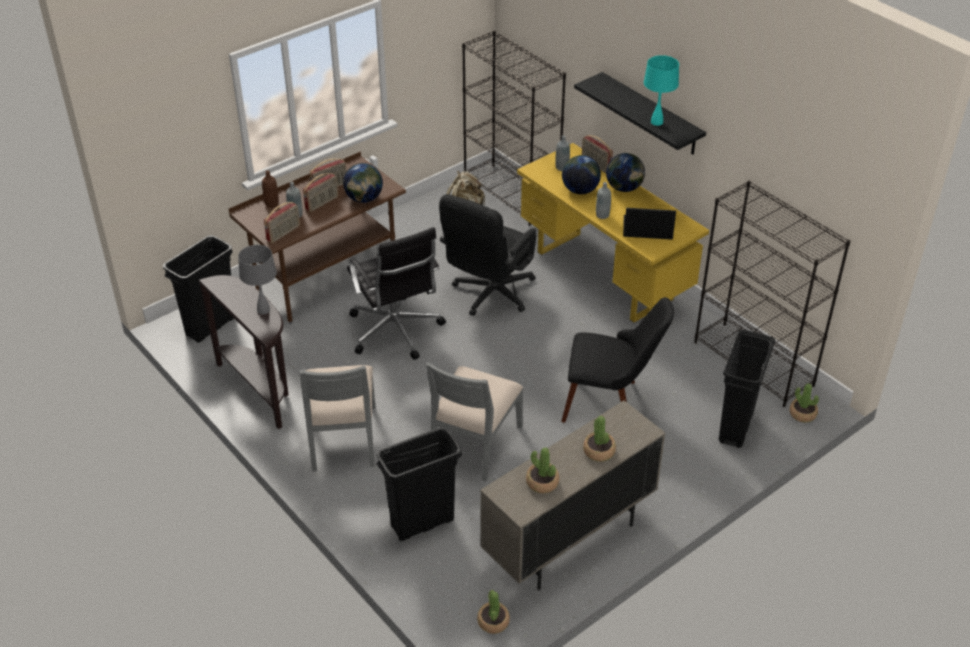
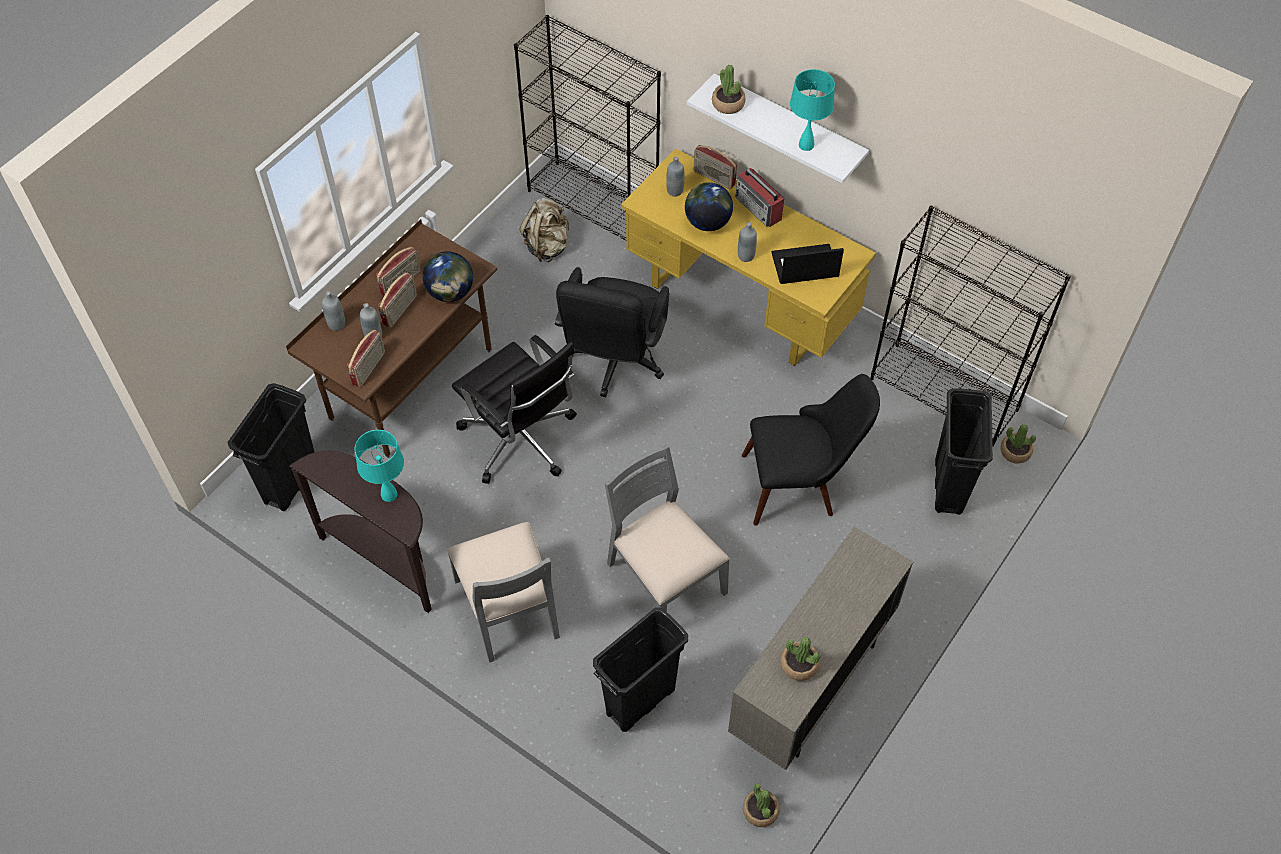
camera: 15 degrees left, 15 degrees up
(263, 310) = (389, 494): grey table lamp -> turquoise table lamp
(272, 204) = (337, 324): brown bottle -> grey bottle
(474, 443) = (664, 579): grey chair -> grey chair turned 135 degrees clockwise
(599, 451) = (848, 605): potted plant -> potted plant (728, 104)
(624, 188) = (759, 208): globe -> radio
(651, 114) = (788, 125): black shelf -> white shelf

